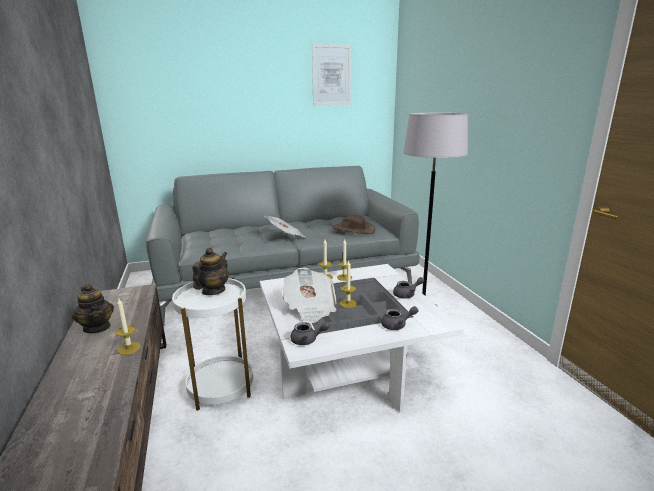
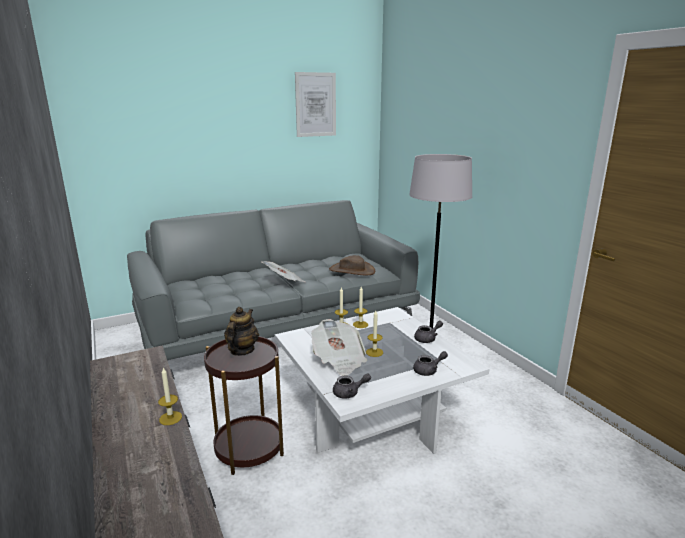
camera: 10 degrees left, 0 degrees up
(97, 327) = (123, 399): teapot -> none
(221, 387) = (249, 449): white side table -> brown side table

